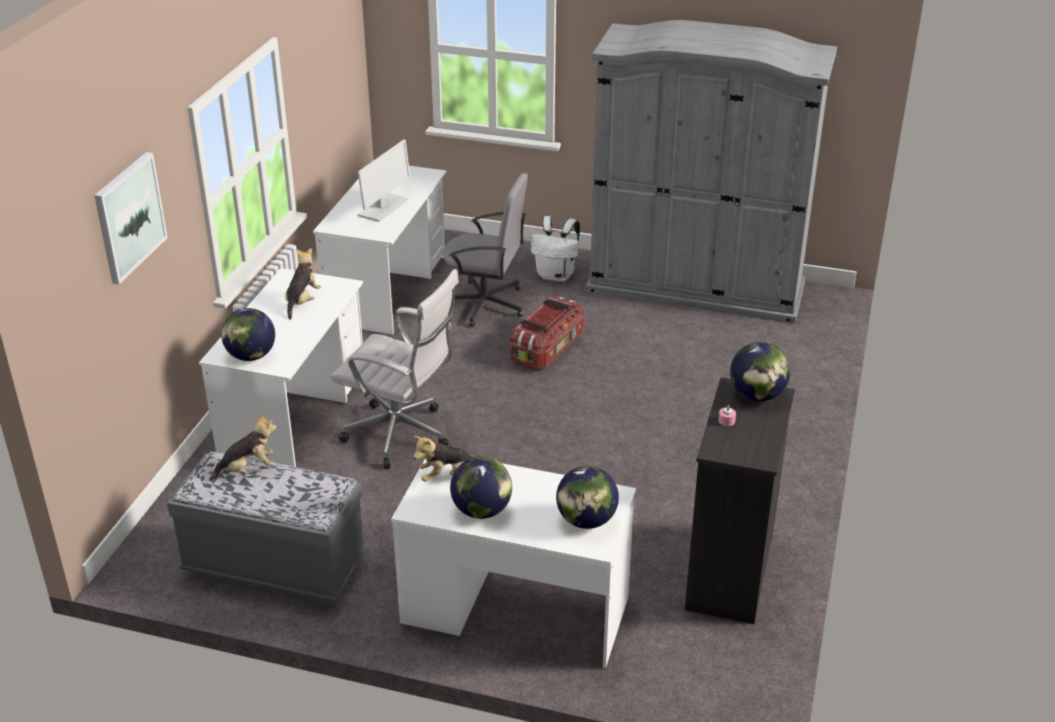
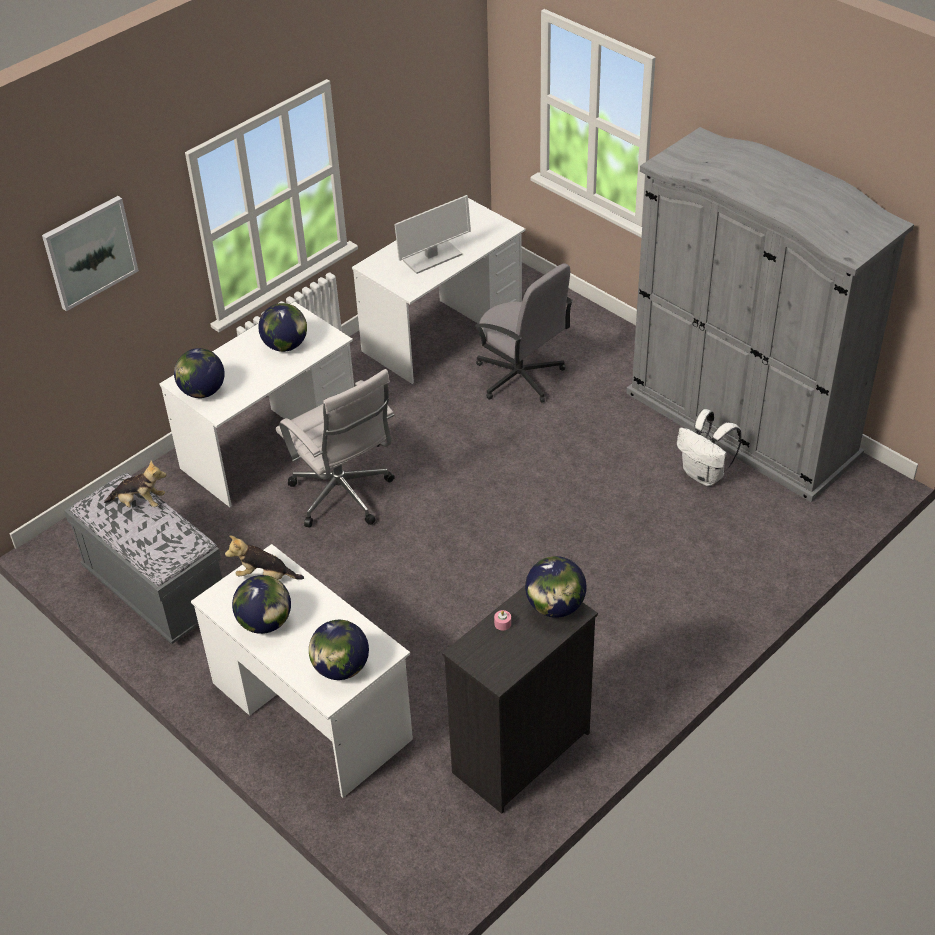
camera: 30 degrees right, 10 degrees up
(302, 301) = (285, 346): plush toy -> globe
(548, 349) = (540, 448): storage box -> none
(556, 275) = (612, 365): white backpack -> white backpack (705, 474)

